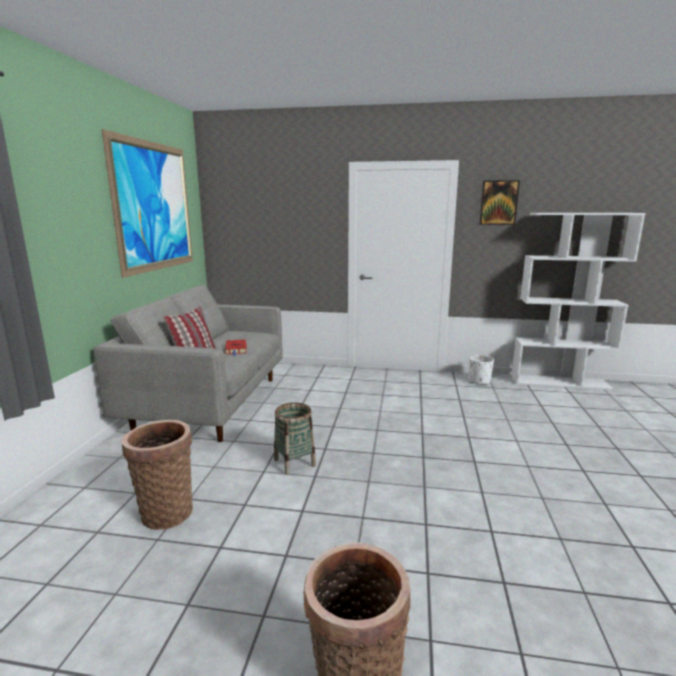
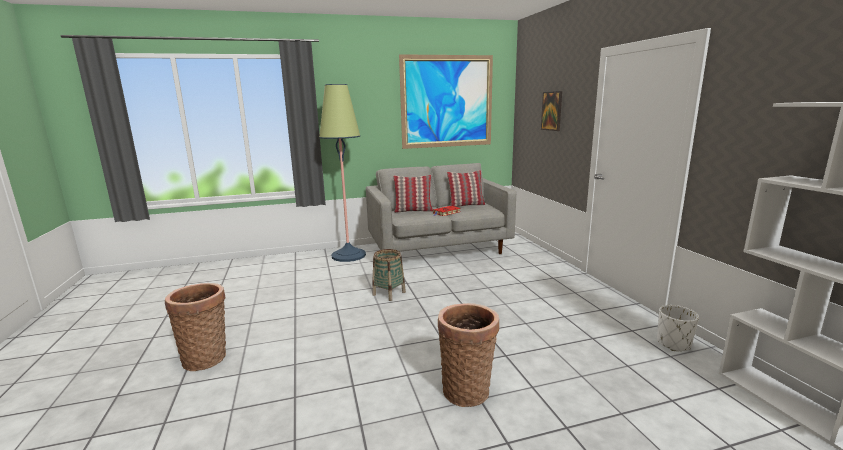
camera: 65 degrees right, 0 degrees up
(120, 466) = (348, 255): none -> floor lamp
(166, 511) = (317, 277): basket -> basket (467, 389)
(224, 337) = (466, 205): none -> pillow
(498, 202) = (758, 86): picture -> picture (552, 111)

